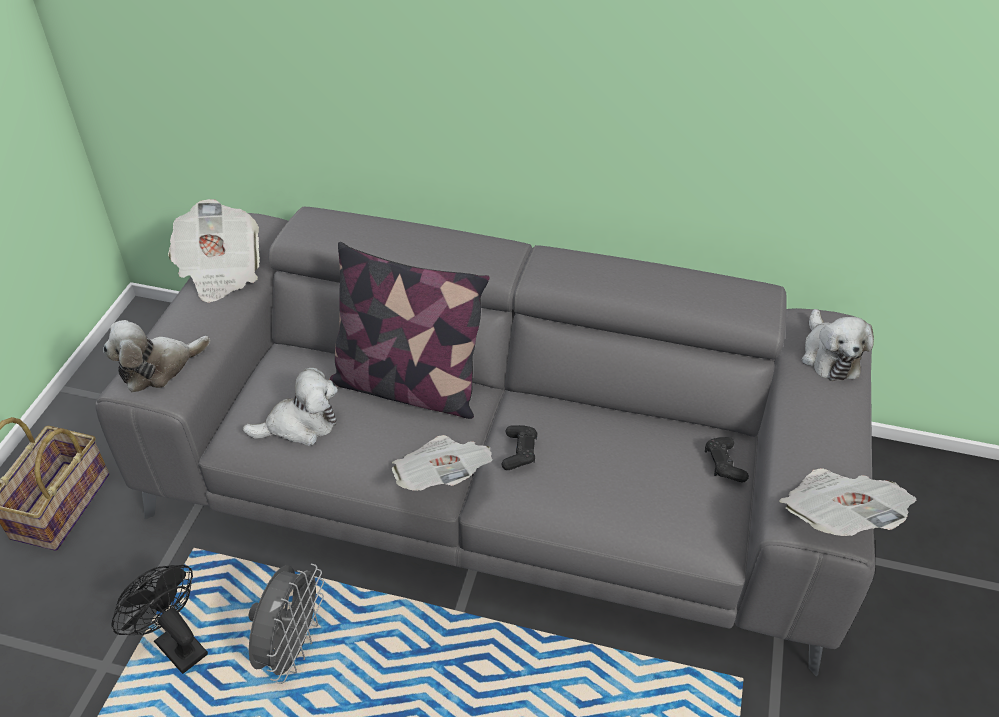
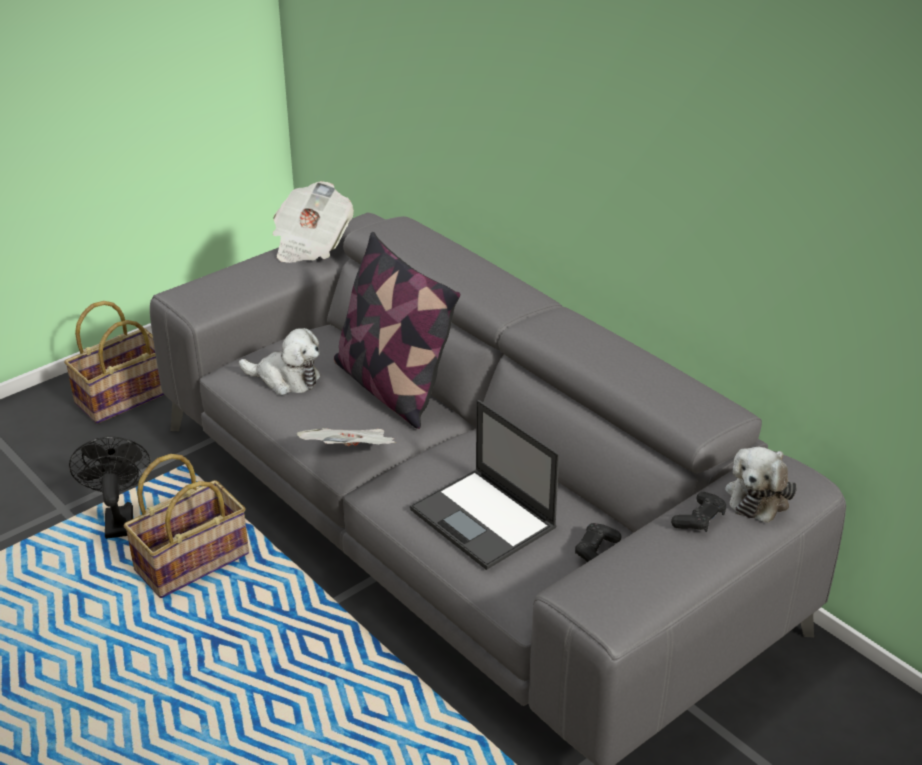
camera: 35 degrees right, 10 degrees down
(158, 367) = (206, 289): plush toy -> none
(292, 647) = (191, 561): grey fan -> basket
(519, 452) = (430, 466): black game controller -> black game controller (699, 519)
(613, 481) = (484, 519): none -> laptop
(836, 518) = (613, 604): newspaper -> none

